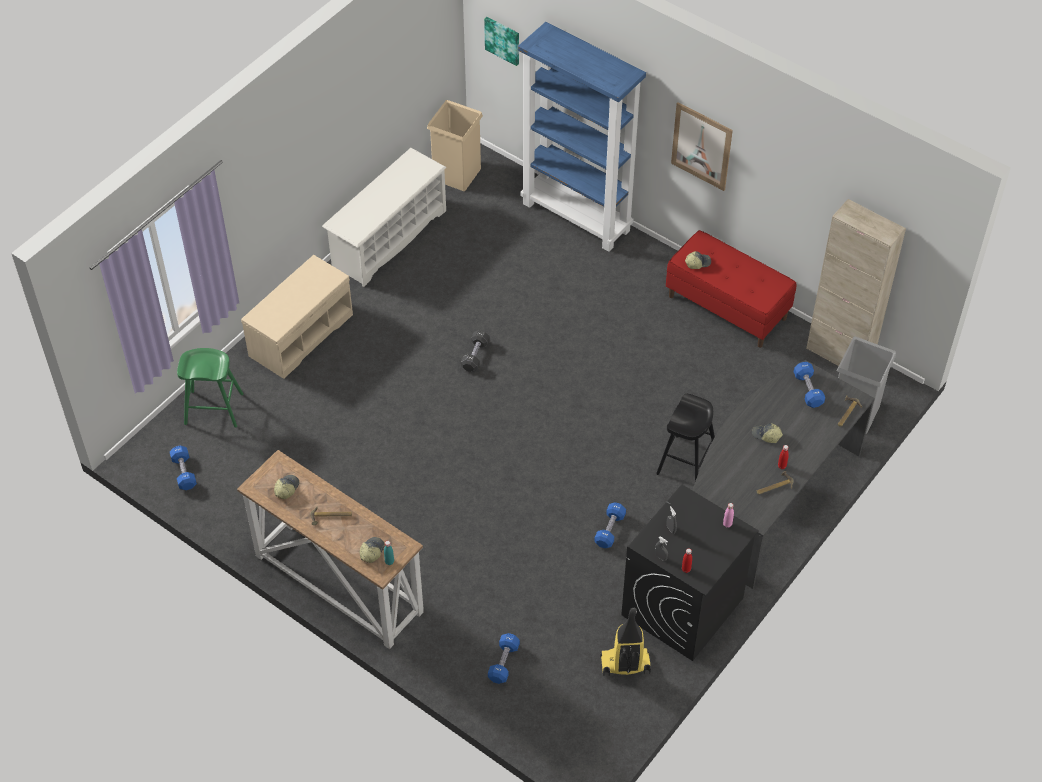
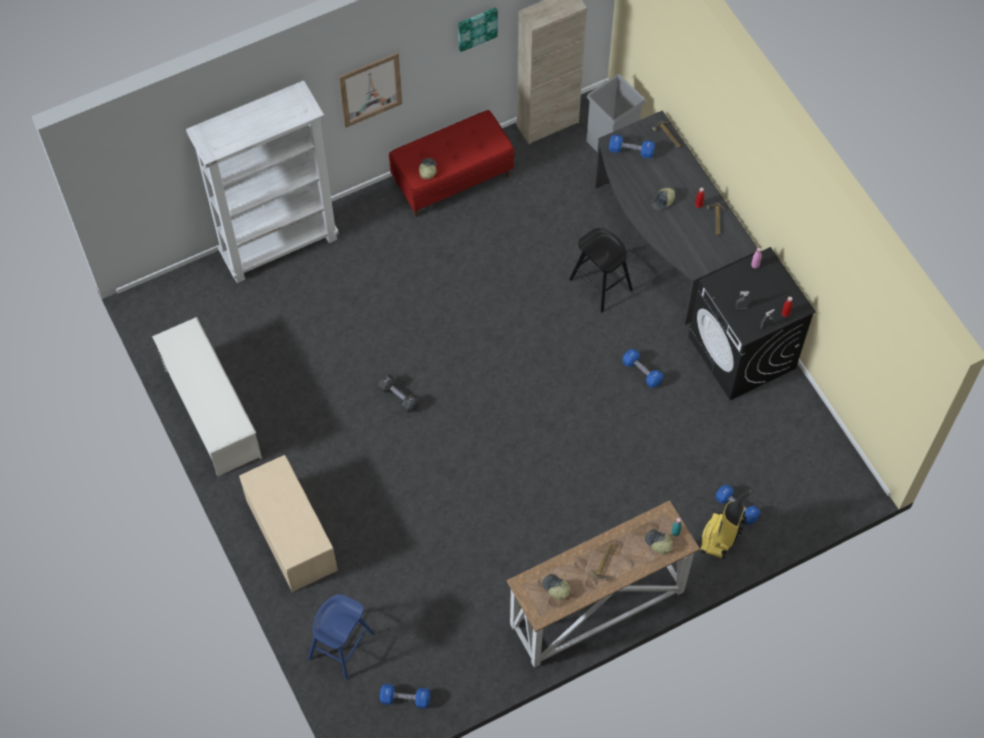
camera: 65 degrees left, 10 degrees up
(213, 409) = (341, 646): green stool -> blue stool
(457, 174) = (164, 321): beige trash can -> none
(503, 40) = (138, 183): picture -> picture (476, 28)
(577, 217) = (280, 246): blue bookcase -> white bookcase
(625, 664) = (778, 418): vacuum cleaner -> vacuum cleaner (719, 537)

